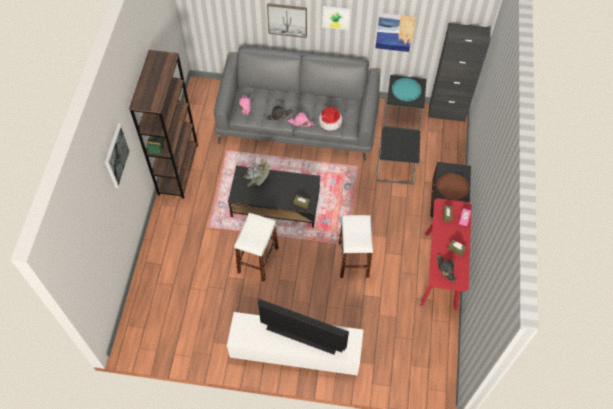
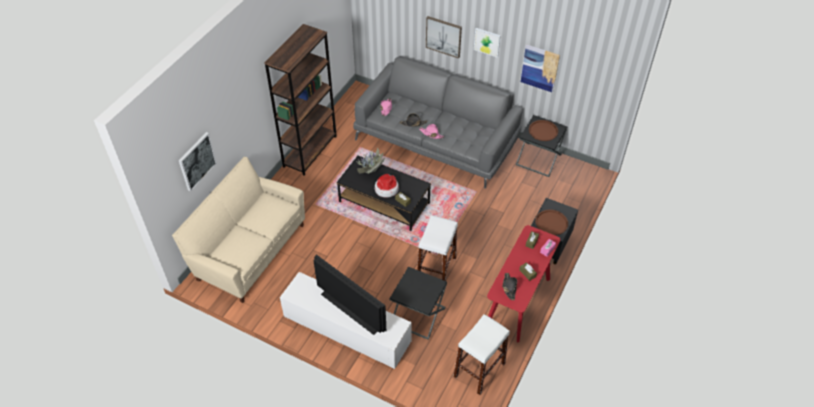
camera: 20 degrees right, 10 degrees down
(116, 155) = (238, 97): picture -> picture (197, 161)
(164, 298) = (249, 251): none -> beige sofa
(258, 260) = (347, 243): white stool -> white stool (479, 370)
(330, 121) = (458, 139): hat -> hat (386, 189)
(396, 167) = (512, 202): black side table -> black side table (418, 315)
(406, 90) = (543, 131): turquoise tray -> brown tray
(446, 113) = (584, 168): black cabinet -> none

